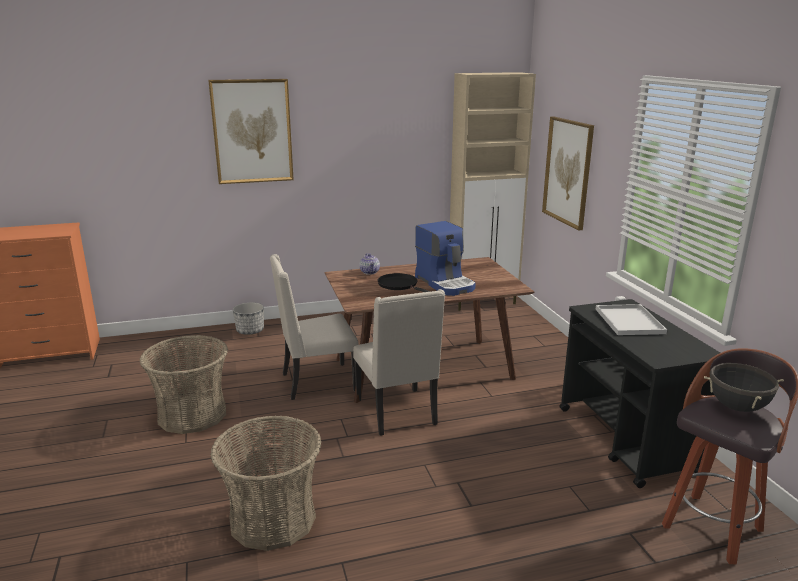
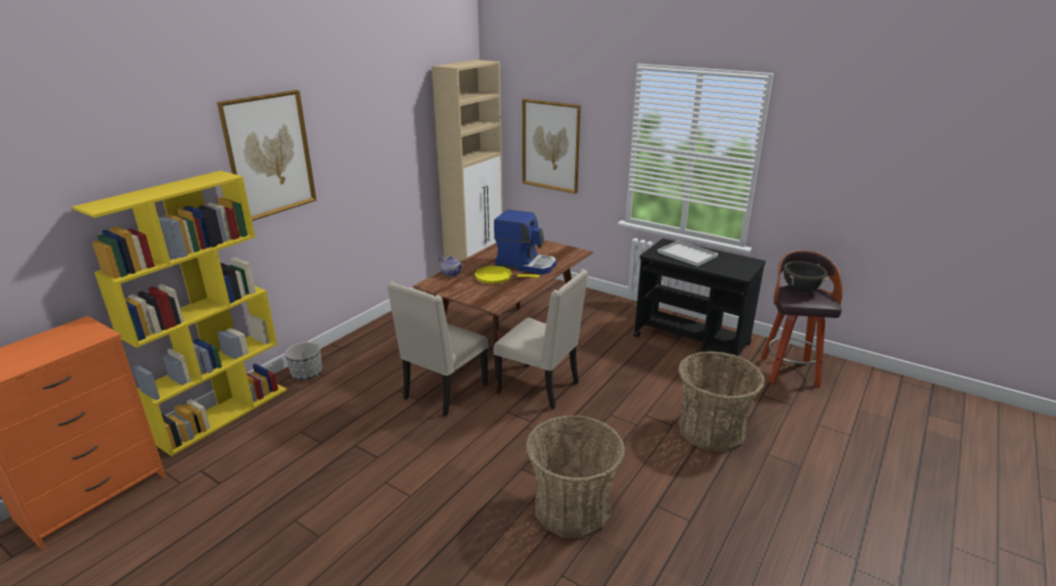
camera: 40 degrees left, 5 degrees up
(170, 336) = (223, 414): none -> yellow bookcase
(192, 414) = (376, 471): basket -> basket (711, 430)
(400, 285) = (496, 277): black frying pan -> yellow frying pan

